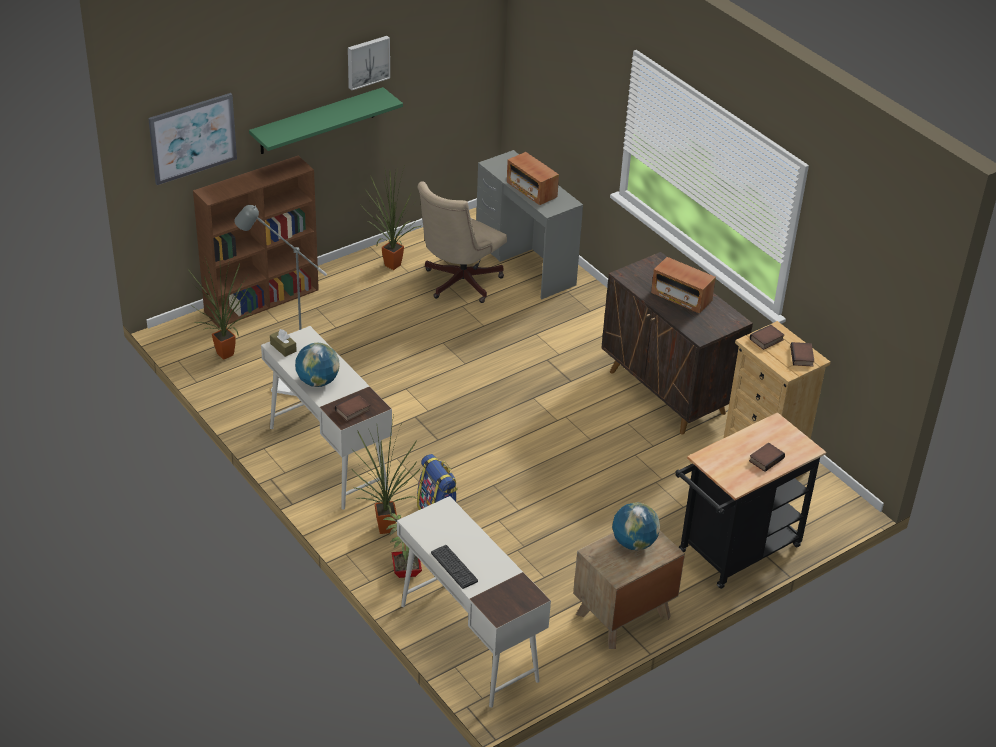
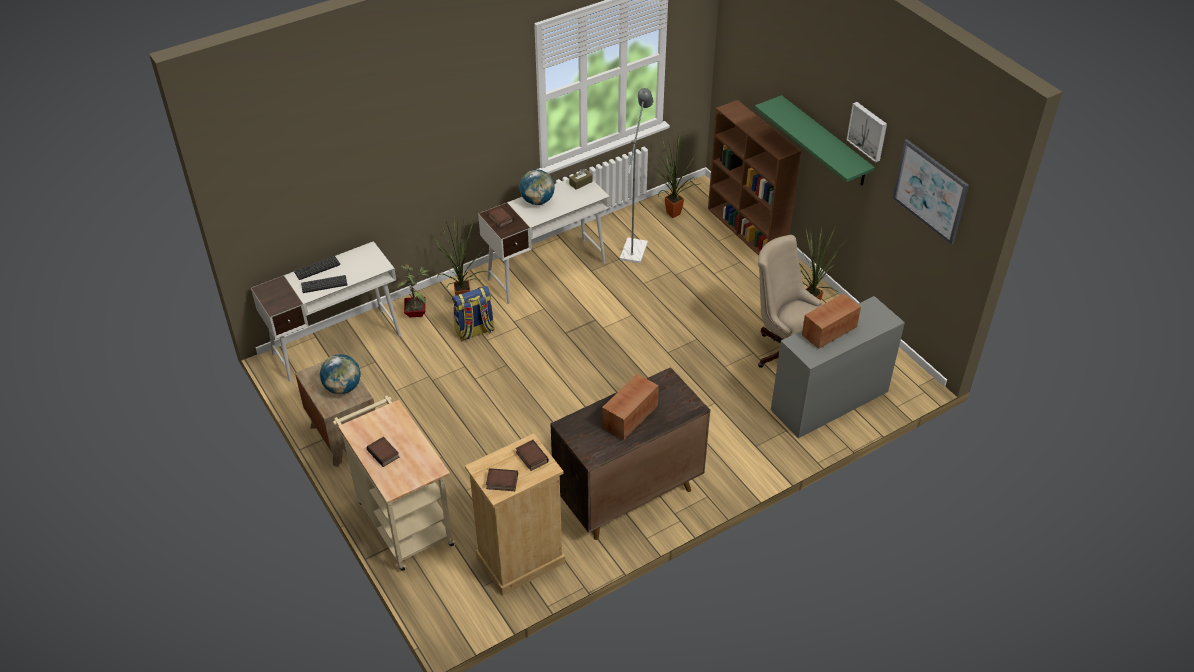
camera: 95 degrees right, 5 degrees up
(193, 138) = (749, 62): picture -> picture (930, 191)
(485, 556) = (324, 284): none -> keyboard
(733, 553) = (402, 520): black cart -> beige cart

